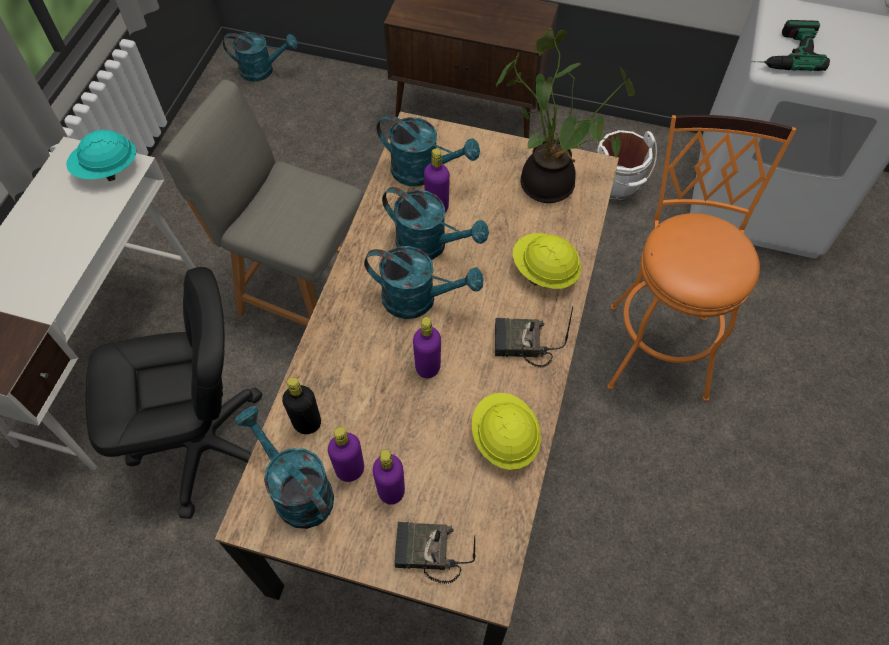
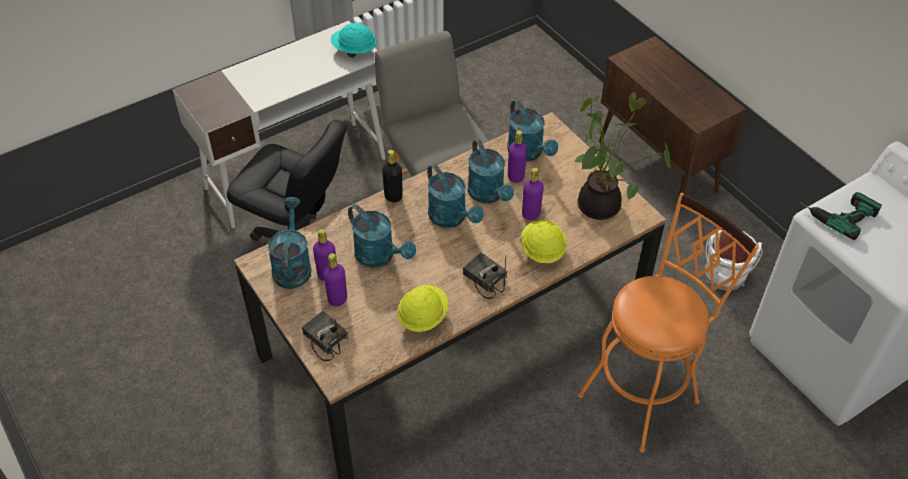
camera: 40 degrees right, 10 degrees down
(263, 70) = (541, 58): turquoise watering can -> turquoise watering can (380, 256)
(307, 423) = (329, 239): black bottle -> black bottle (393, 196)
(428, 367) = (419, 255): purple bottle -> purple bottle (531, 214)

